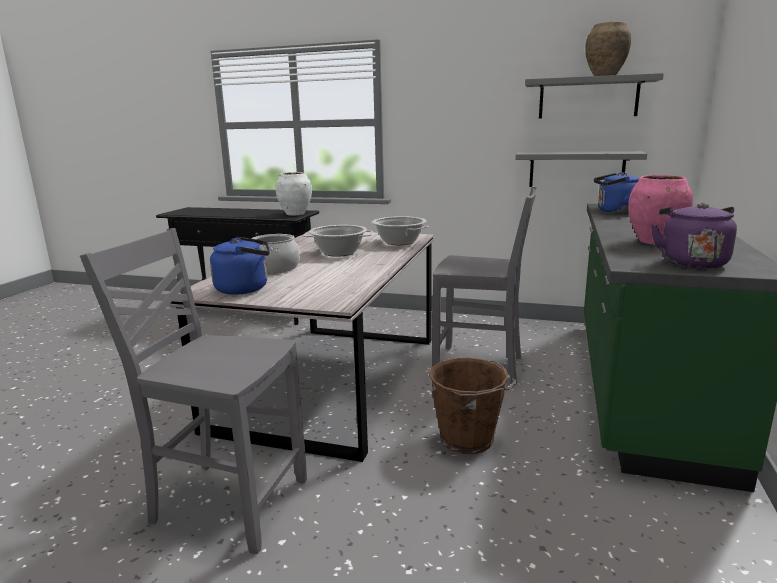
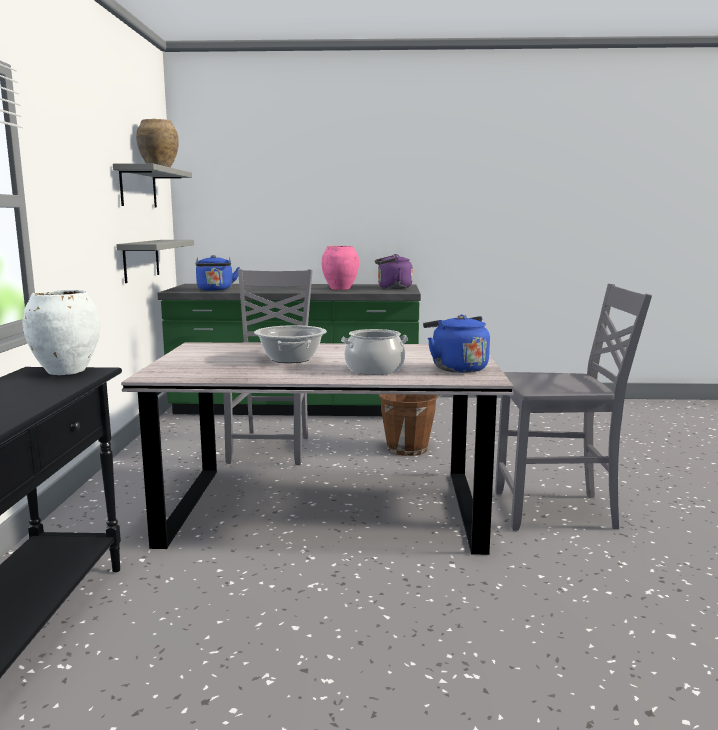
camera: 105 degrees left, 5 degrees down
(227, 501) = (557, 511): grey chair -> grey chair turned 90 degrees counterclockwise
(399, 242) = (231, 348): cooking pot -> none

